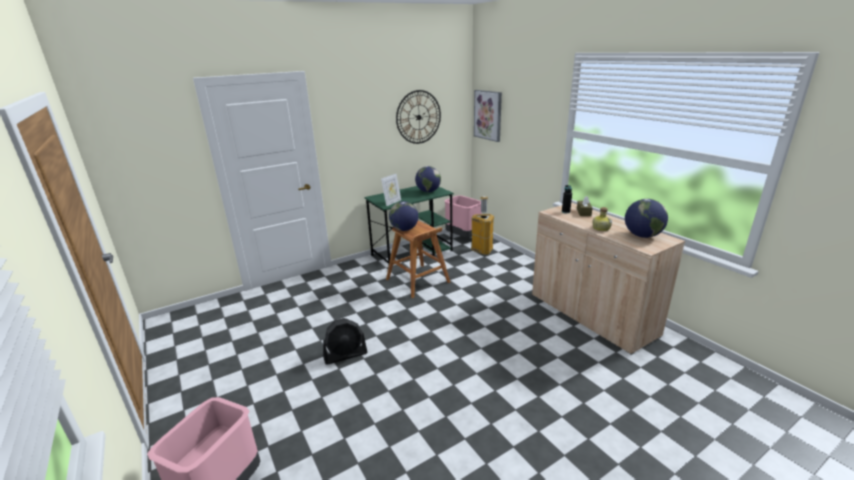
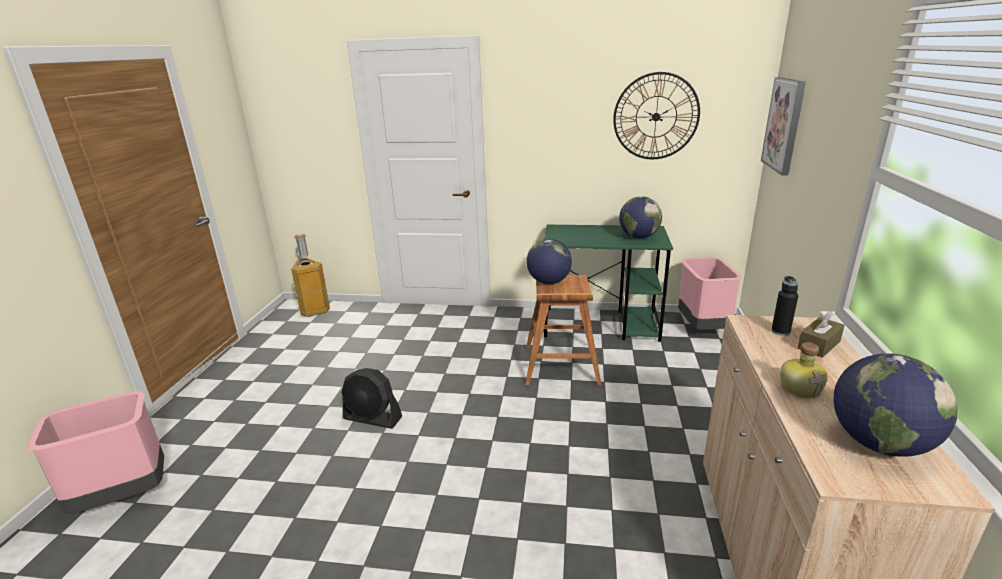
camera: 40 degrees right, 0 degrees up
(392, 202) = (566, 240): picture frame -> none
(482, 250) = (708, 358): trash can -> trash can (314, 310)

